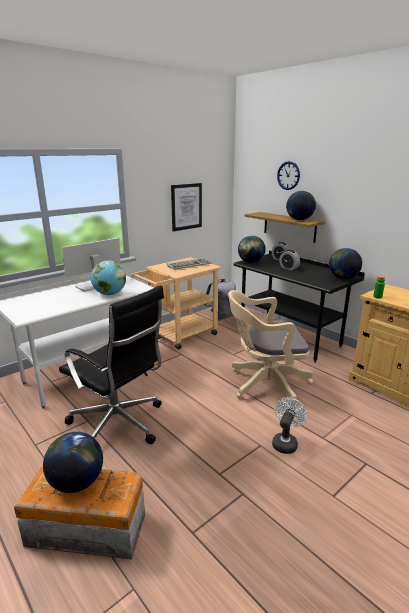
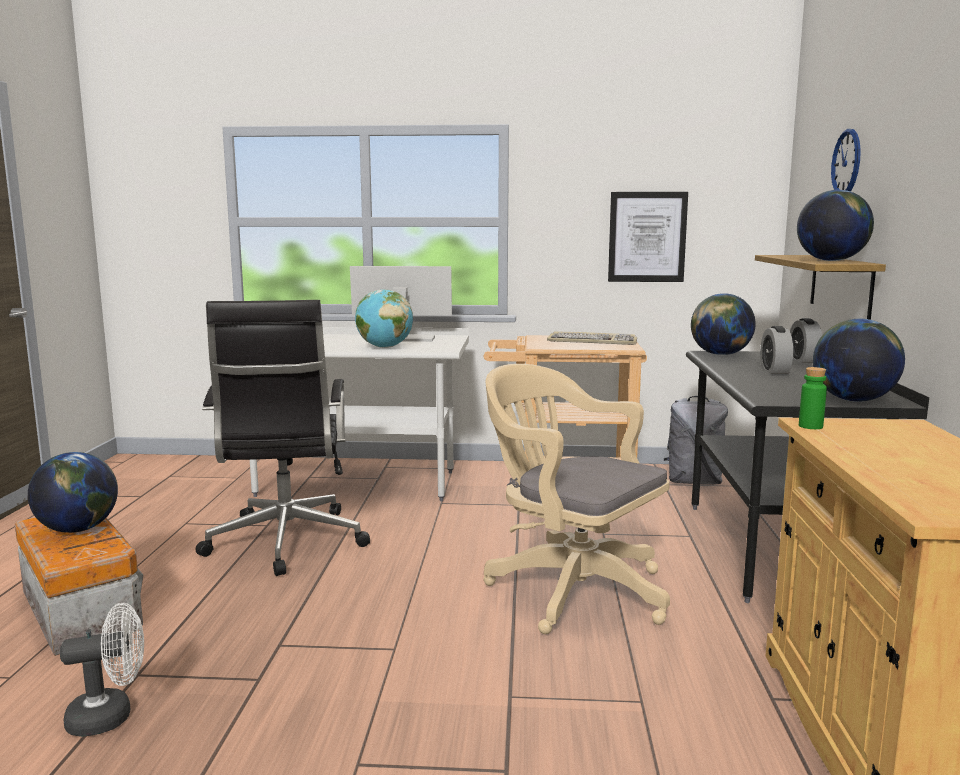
camera: 45 degrees right, 10 degrees down
(285, 442) = (437, 666): white fan -> white fan (110, 716)

